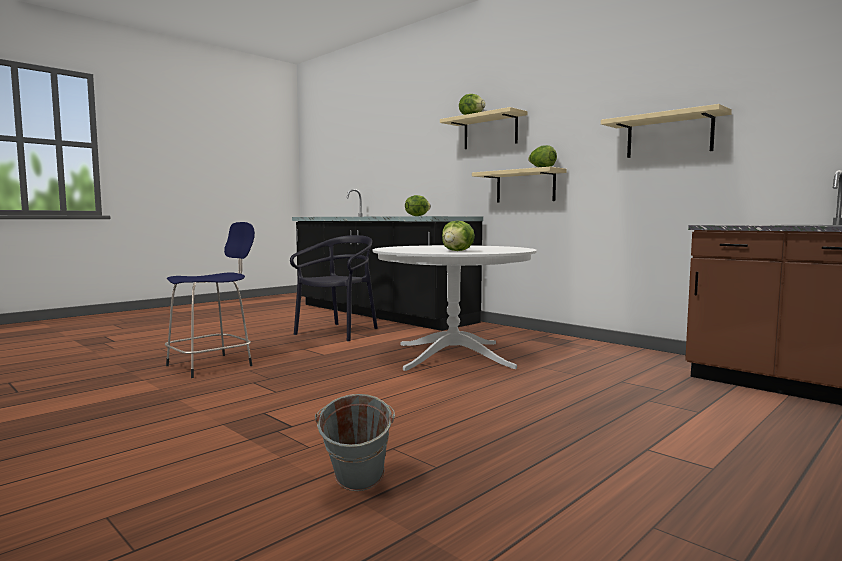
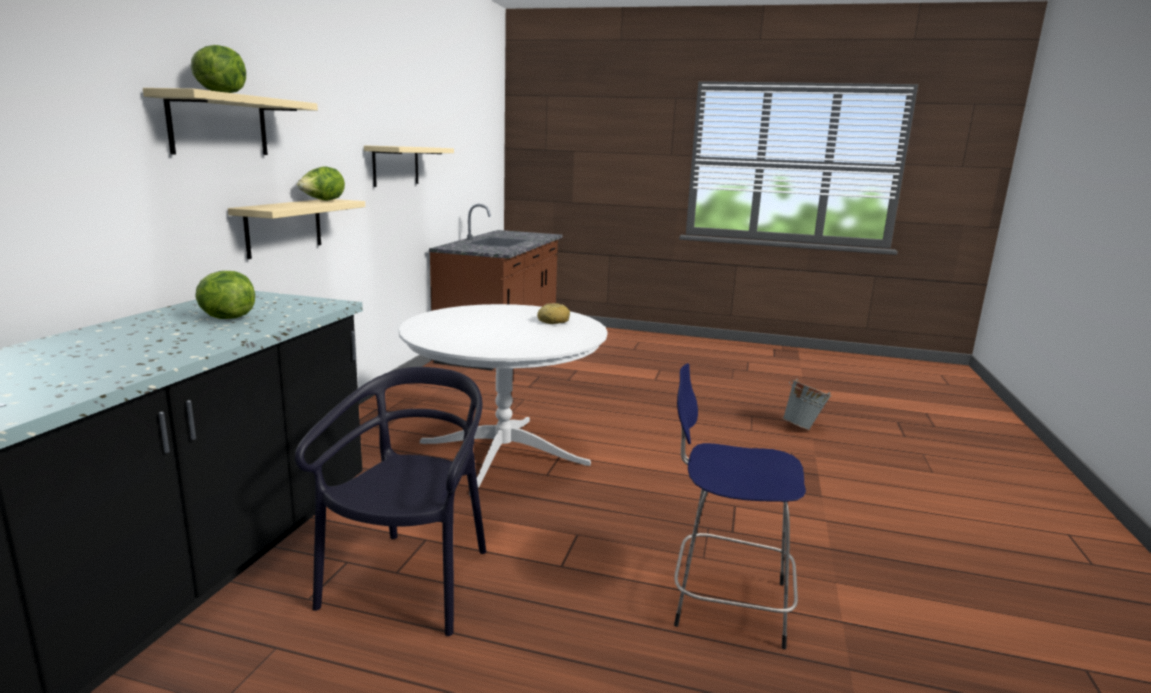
camera: 120 degrees left, 10 degrees up
(338, 332) = (410, 582): black chair -> black chair turned 105 degrees clockwise
(458, 251) = (553, 321): lettuce -> bread

